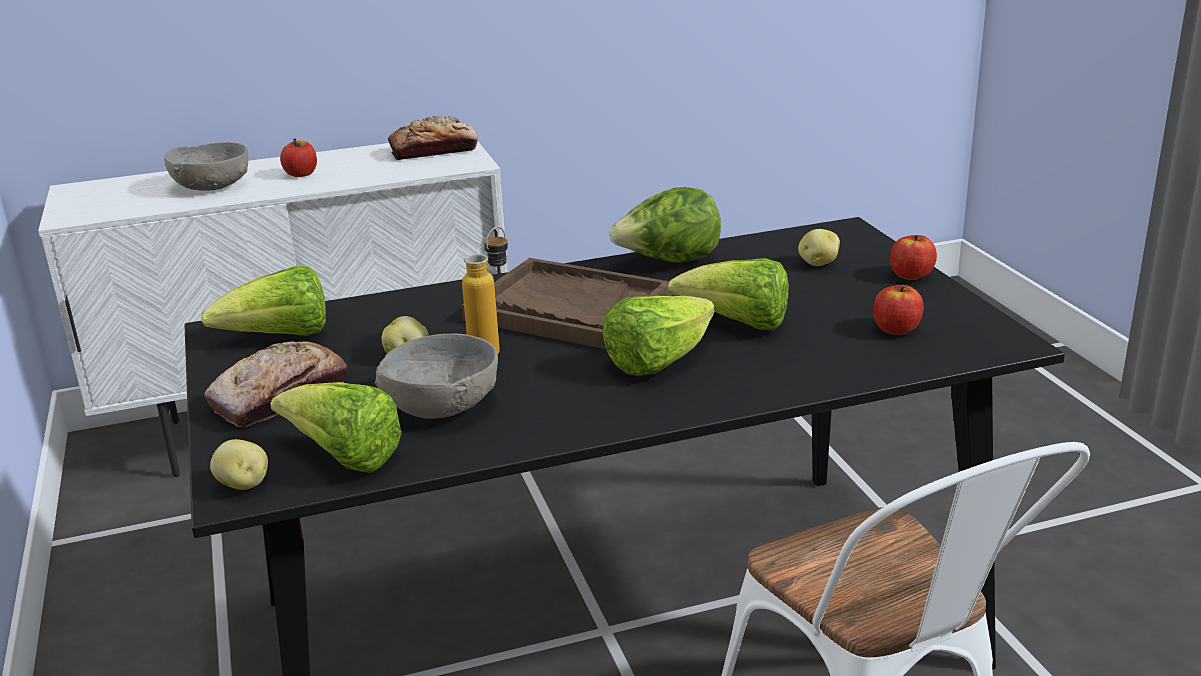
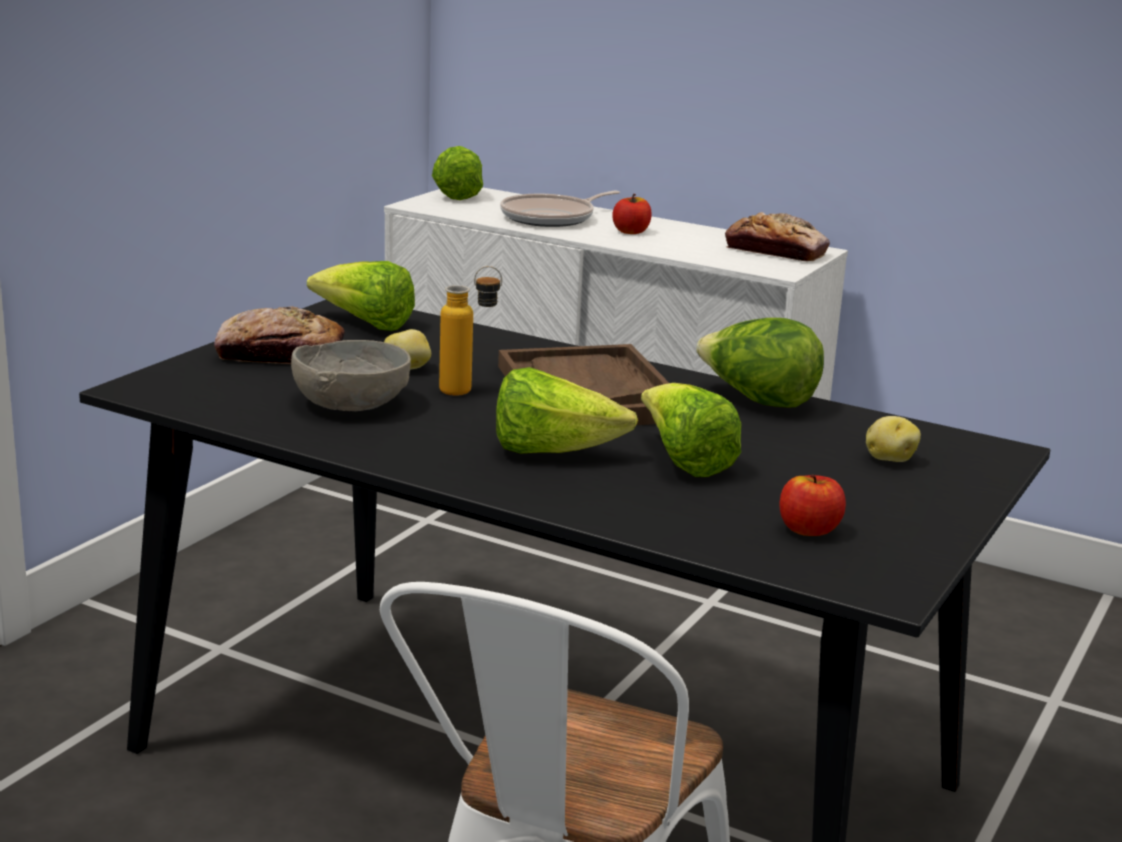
camera: 45 degrees right, 5 degrees down
(212, 186) = (552, 218): grey bowl -> frying pan
(243, 485) = (148, 386): potato -> none
(344, 458) = (226, 401): lettuce -> lettuce (455, 195)
(911, 275) = (952, 507): apple -> none

